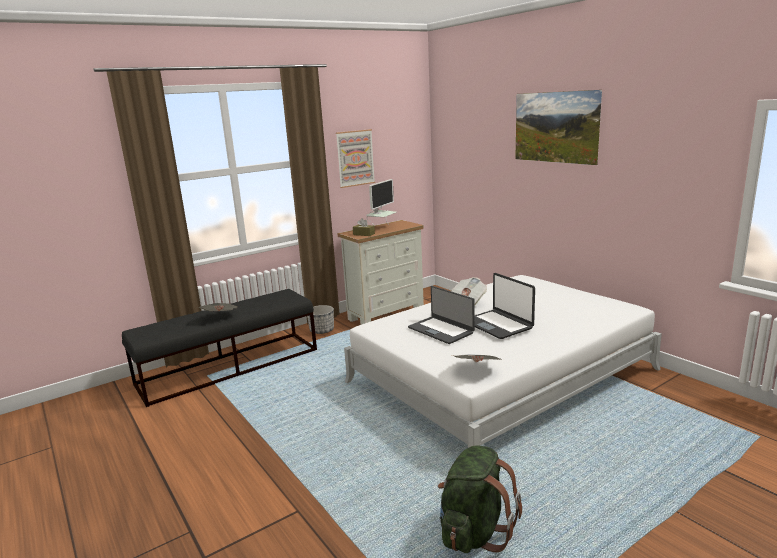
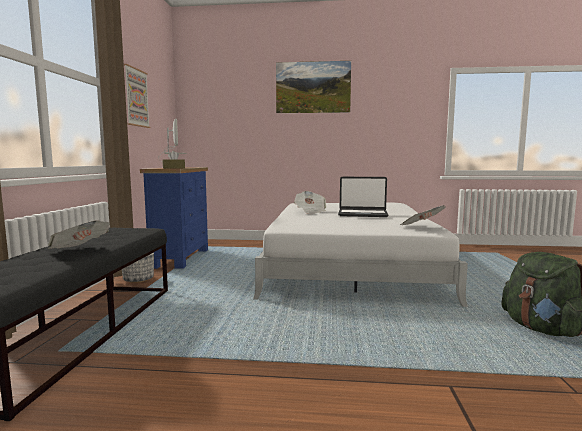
camera: 50 degrees left, 10 degrees down
(386, 314) = (181, 258): white dresser -> blue dresser
(441, 330) = (338, 220): laptop -> none

